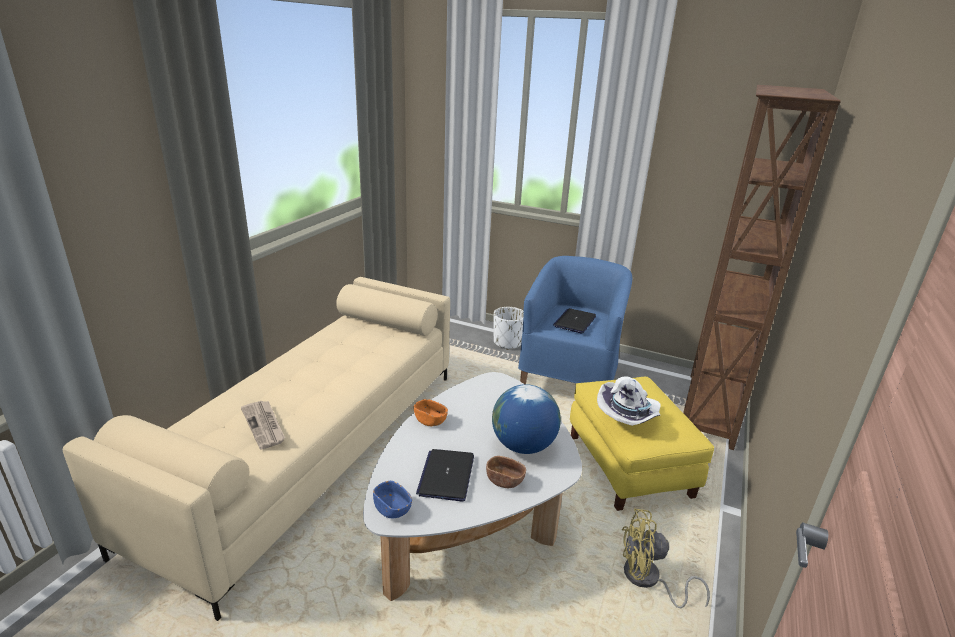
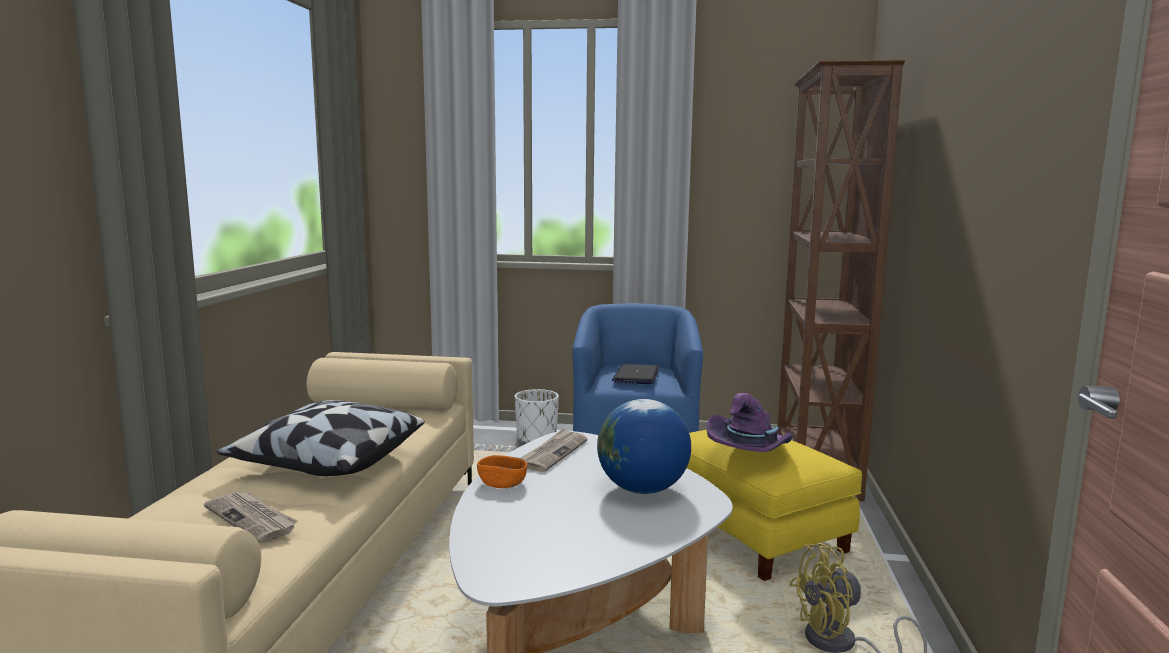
camera: 15 degrees left, 15 degrees down
(328, 379) = (327, 463): none -> pillow
(392, 509) = (501, 574): blue bowl -> none
(446, 475) = (558, 531): laptop -> none
(478, 395) = (553, 453): none -> newspaper
(505, 480) = (640, 524): brown bowl -> none
(628, 415) = (750, 450): white hat -> purple hat

